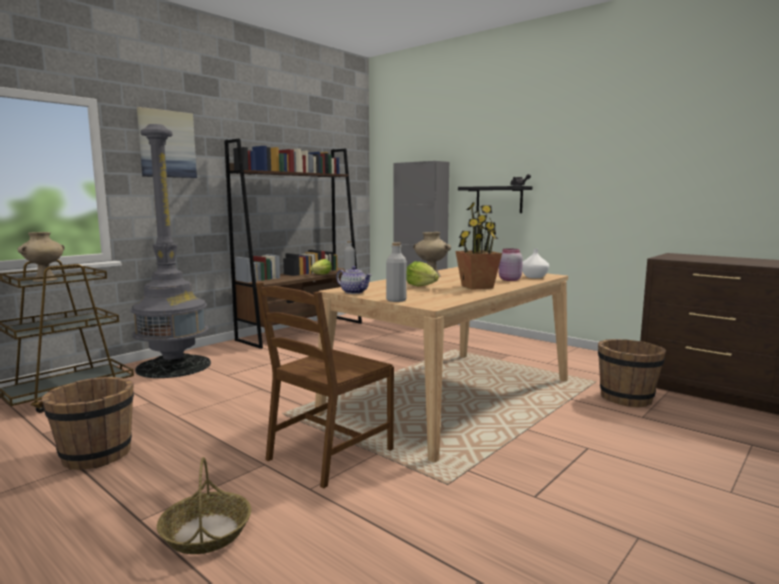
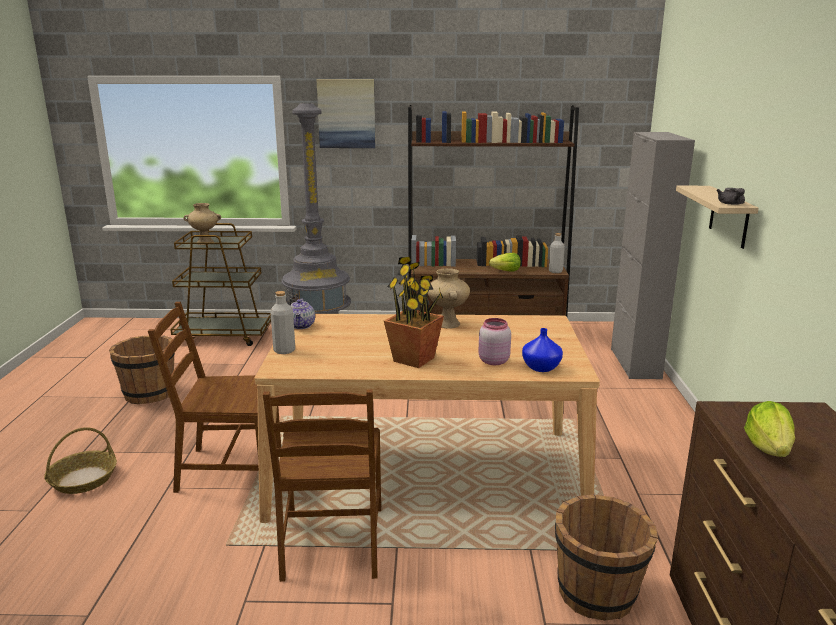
camera: 50 degrees right, 10 degrees up
(421, 286) = (375, 338): lettuce -> lettuce (768, 449)
(497, 446) = (333, 543): none -> brown chair
(499, 199) = (729, 216): black shelf -> beige shelf
(534, 277) = (542, 367): white vase -> blue vase

